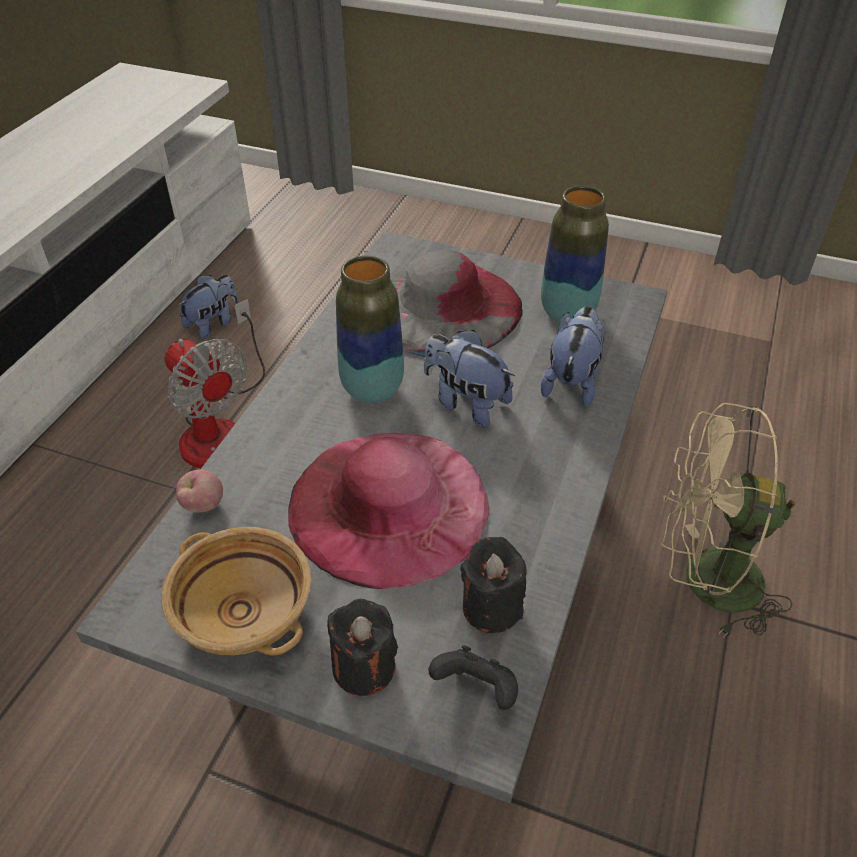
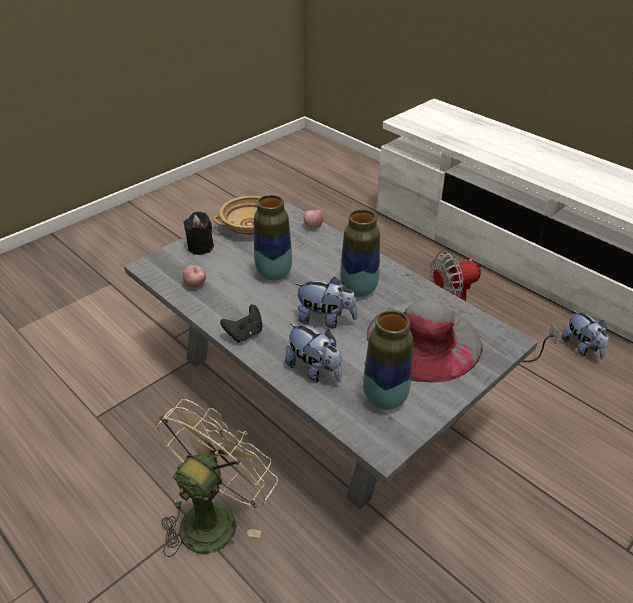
camera: 115 degrees right, 5 degrees down
(389, 505) = (274, 273): pink hat -> vase
(466, 402) = (325, 319): plush toy -> plush toy turned 45 degrees clockwise
(476, 689) = (166, 270): black game controller -> black game controller (244, 334)
(491, 607) = (195, 285): black candle -> apple

